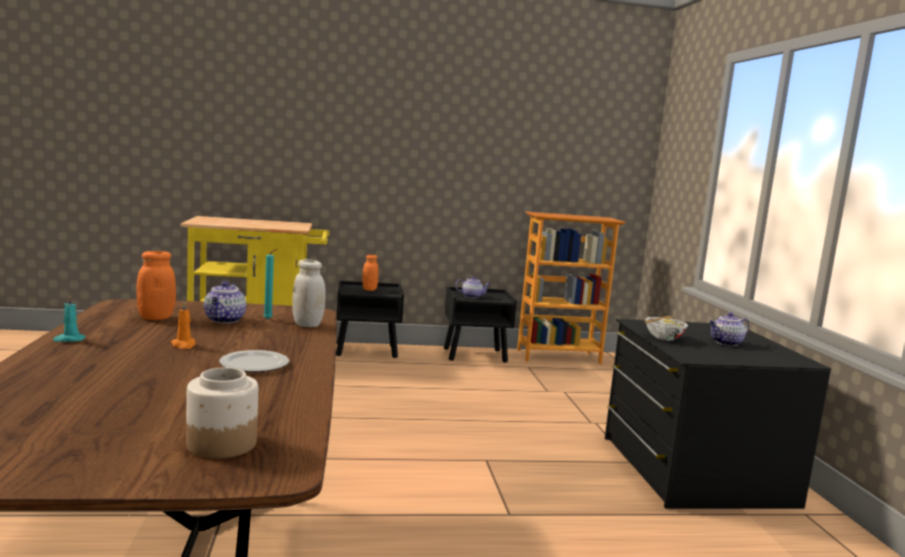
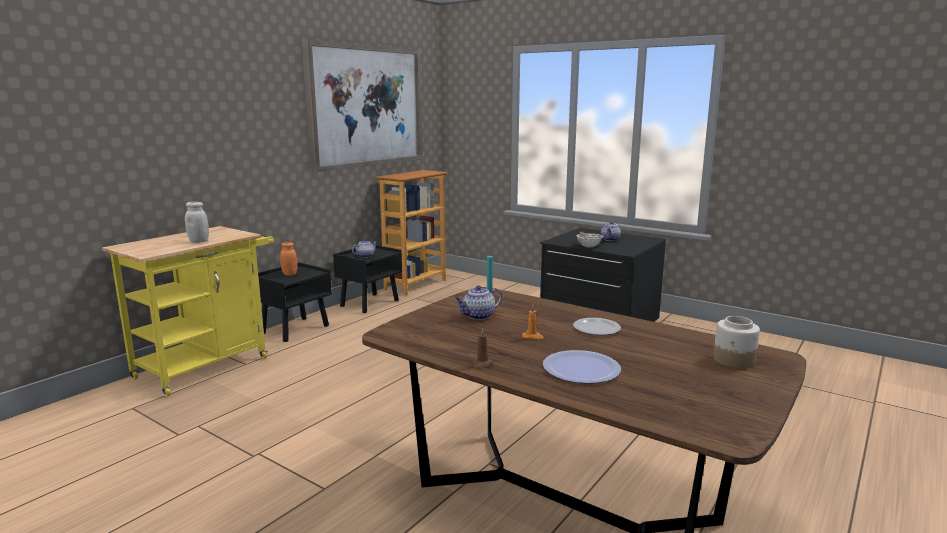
camera: 45 degrees left, 5 degrees up
(69, 339) = (482, 364): turquoise candle -> brown candle
(95, 374) = (581, 369): none -> plate
(156, 317) = (445, 332): orange jar -> none
(225, 320) = (478, 316): teapot -> teapot turned 105 degrees clockwise
(307, 324) = (515, 300): white jar -> white jar (199, 241)
(527, 127) = (366, 106): none -> picture

